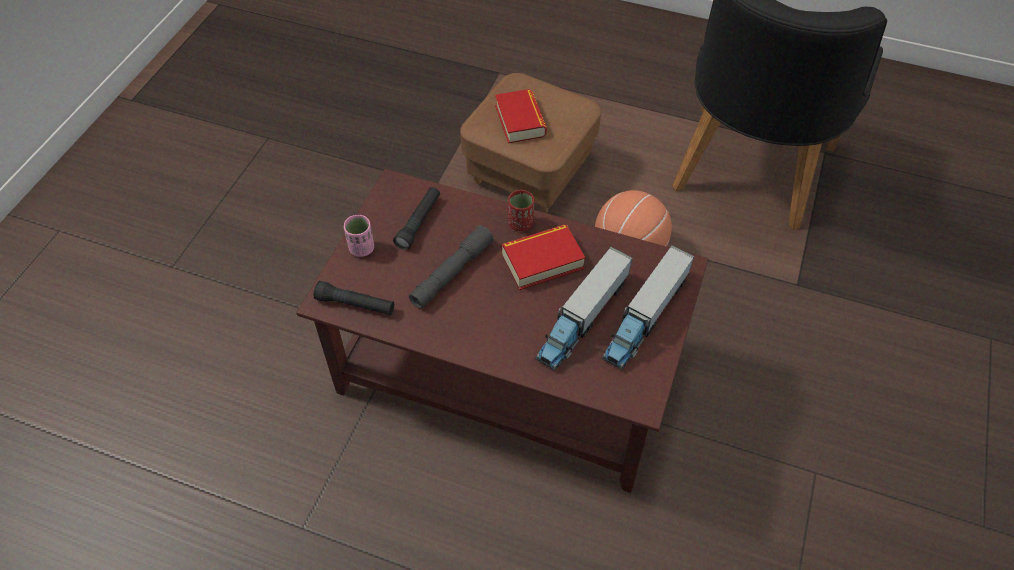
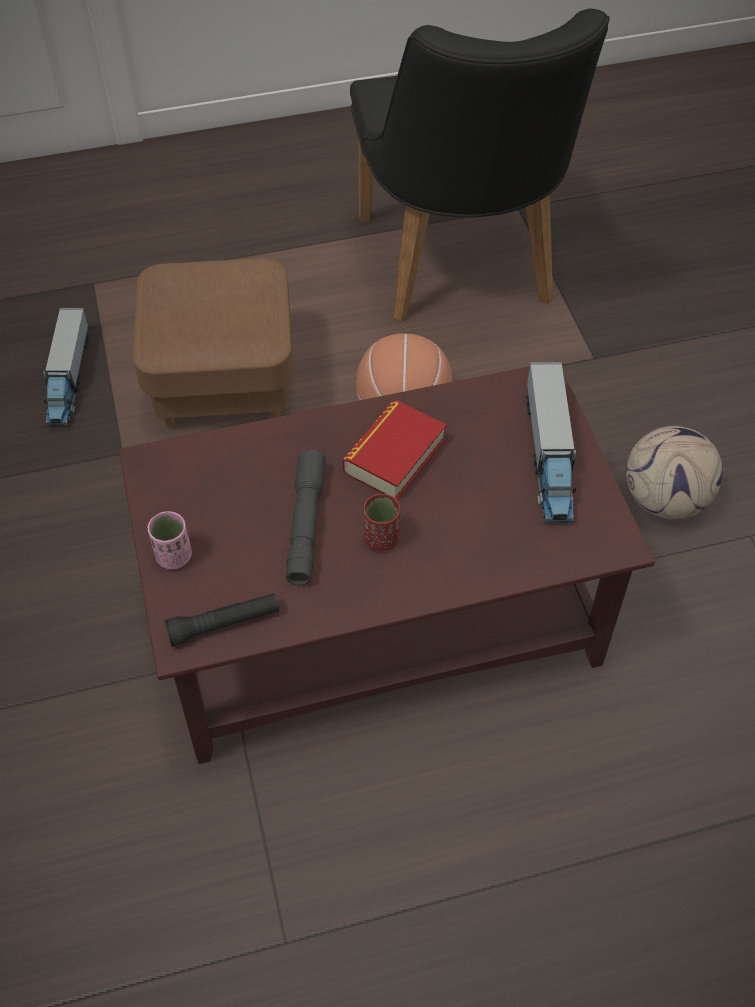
camera: 35 degrees left, 0 degrees up
(419, 223) = (217, 489): black flashlight -> none
(520, 121) = (203, 320): book -> none
(520, 223) = (335, 427): red cup -> red cup (381, 538)
(582, 318) = (488, 493): toy truck -> toy truck (68, 378)
(770, 411) = (665, 500): none -> football

